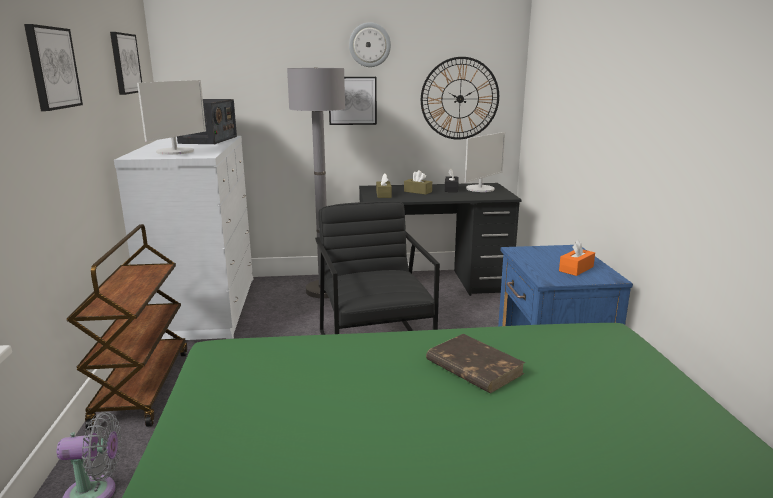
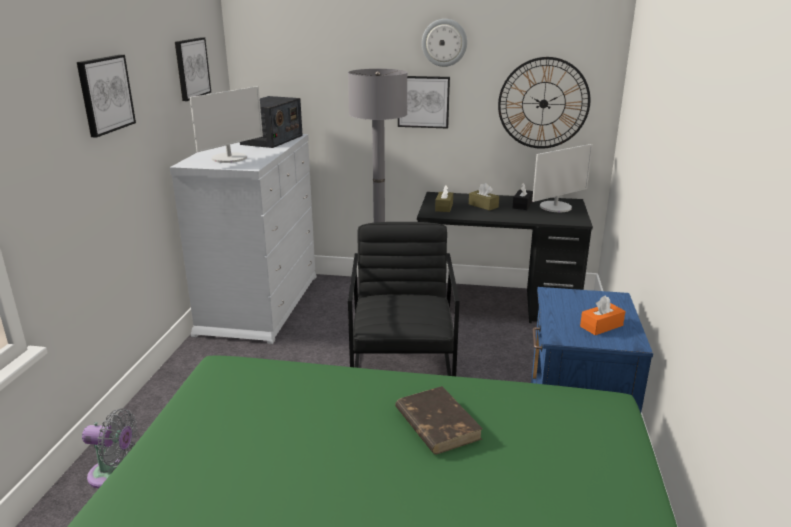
camera: 15 degrees right, 5 degrees up
(142, 387) = (180, 380): brown cart -> none

